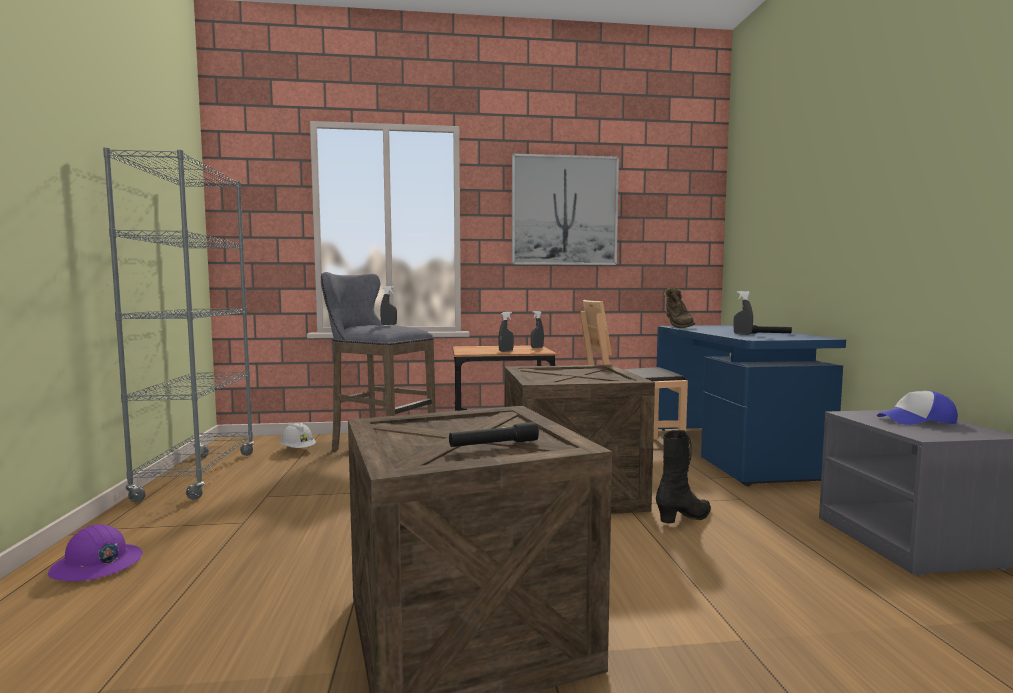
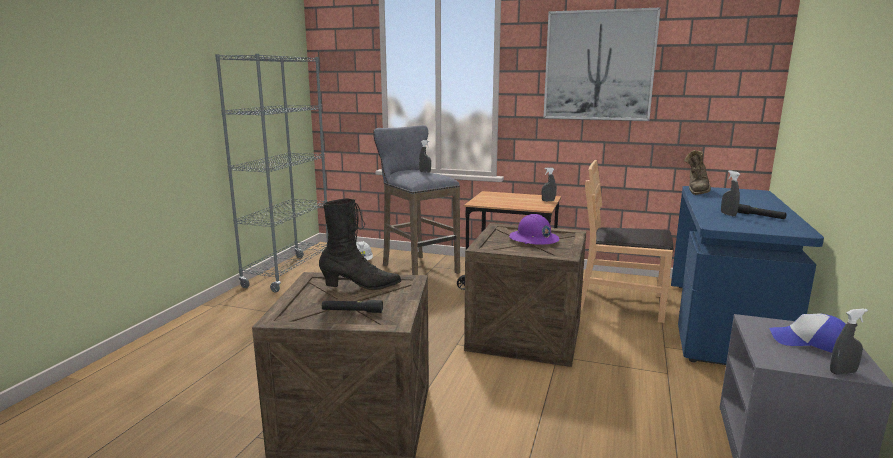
camera: 25 degrees right, 10 degrees up
(96, 565) = (203, 328): purple hard hat -> purple hard hat (533, 239)
(506, 351) = (512, 203): grey spray bottle -> grey spray bottle (842, 372)
(685, 518) = (593, 379): black boot -> black boot (361, 286)

